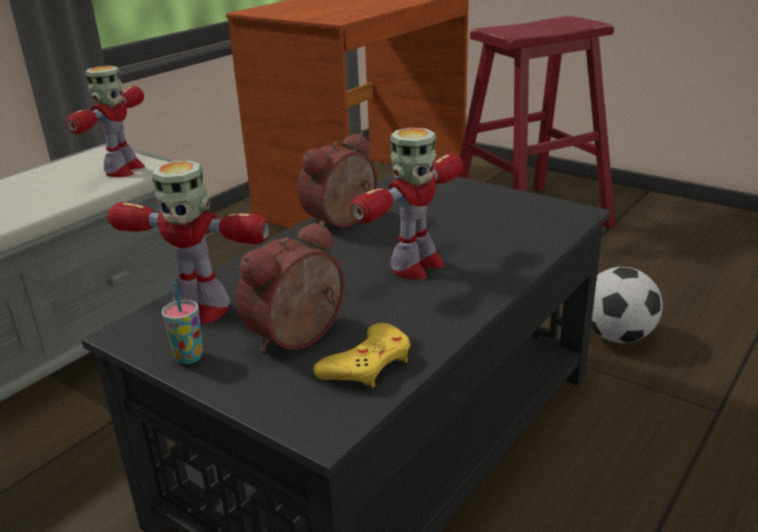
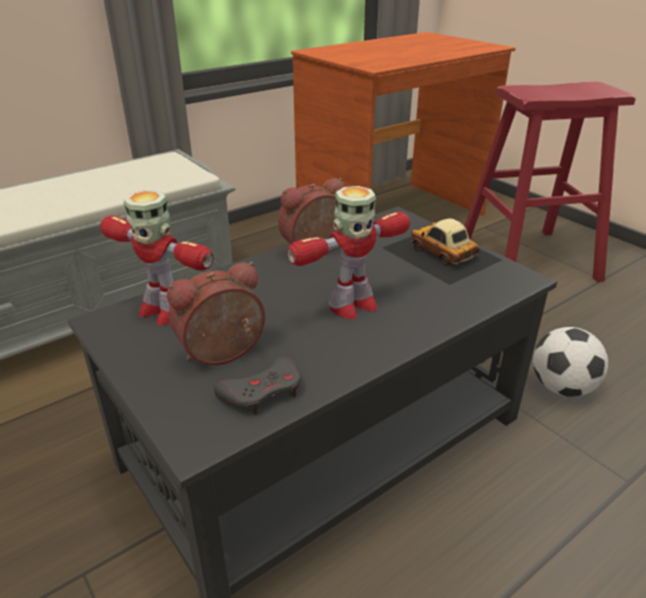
camera: 15 degrees right, 5 degrees up
(123, 170) = (174, 176): toy robot -> none
(189, 357) = (132, 353): cup -> none
(367, 364) = (262, 391): yellow game controller -> grey game controller
(481, 203) = (441, 254): none -> toy car

